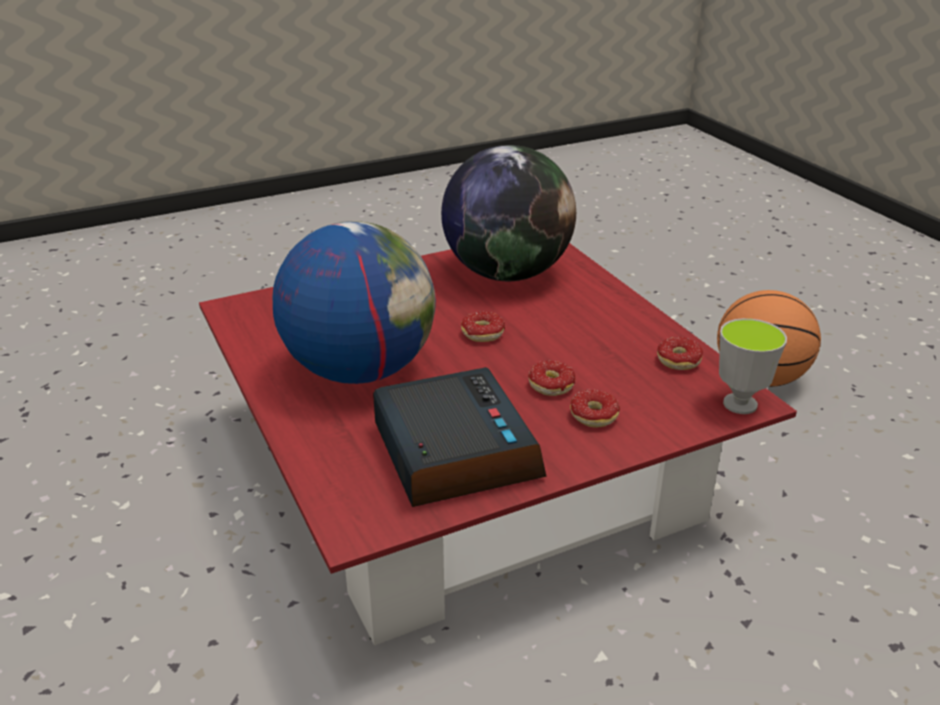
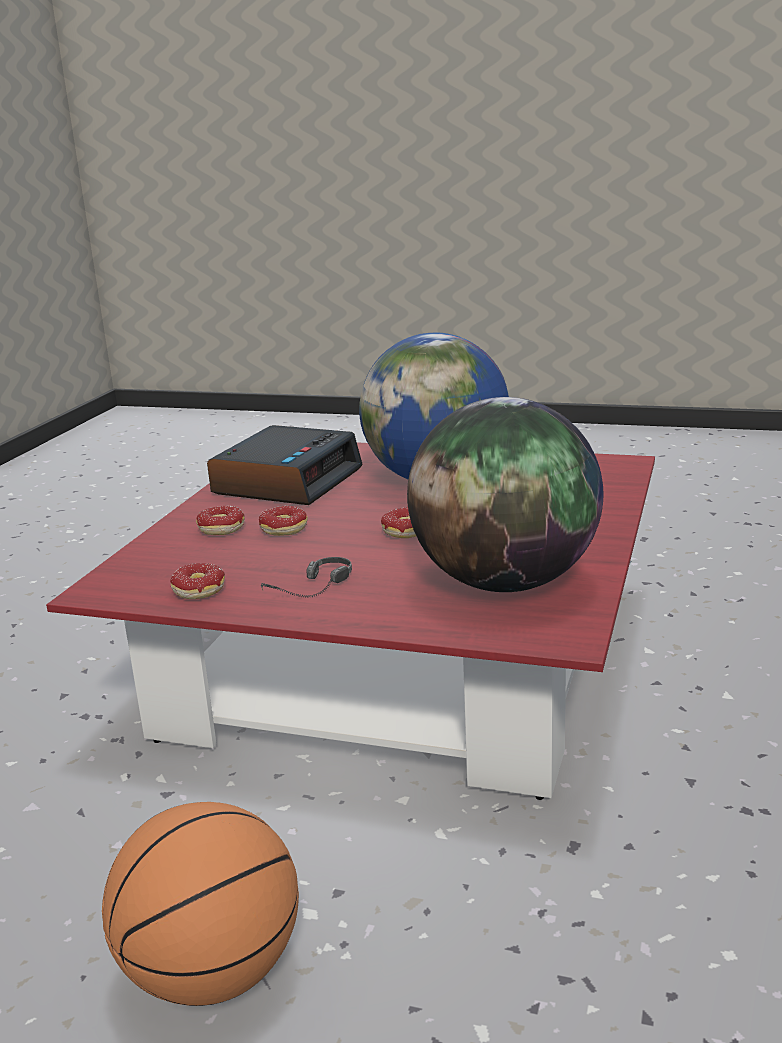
camera: 135 degrees right, 10 degrees down
(453, 451) = (287, 480): alarm clock -> alarm clock turned 90 degrees counterclockwise
(612, 322) = (312, 592): none -> headphones
(740, 404) = (105, 584): cup -> none

